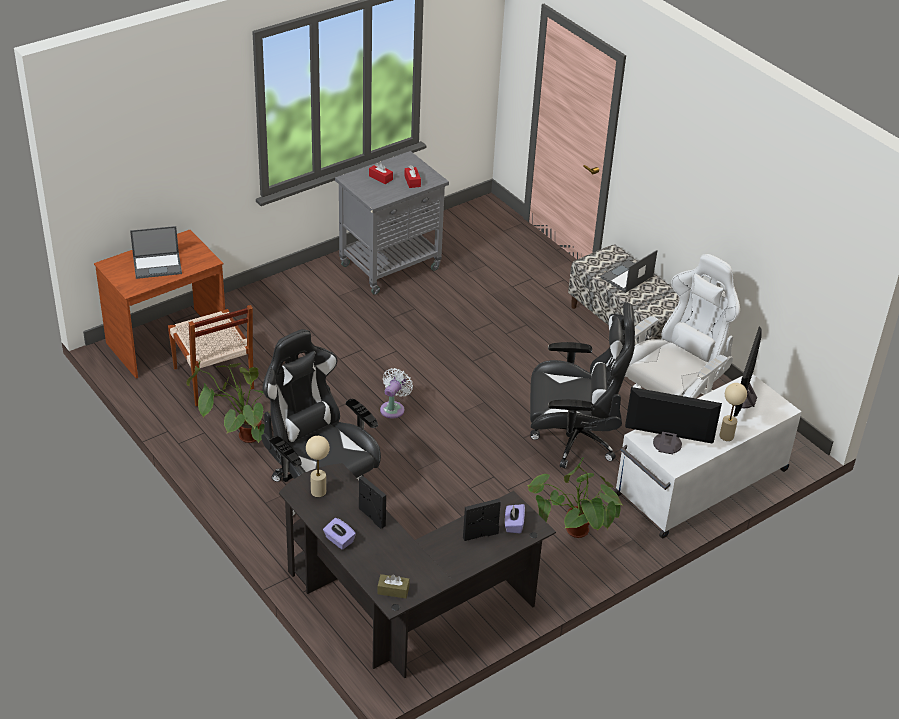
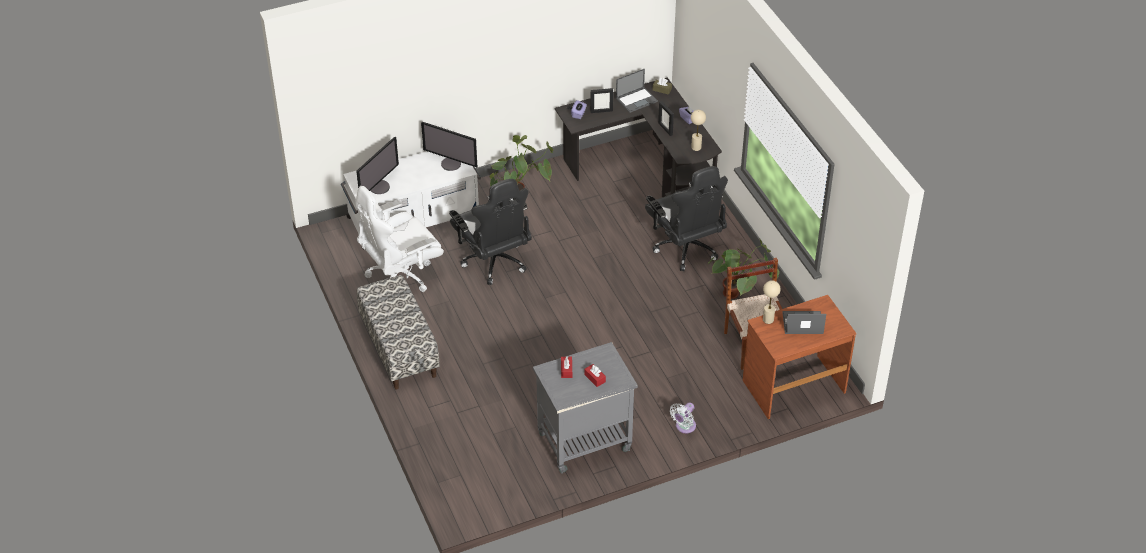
camera: 165 degrees left, 5 degrees up
(393, 408) = (617, 302): white fan -> white fan (684, 427)
(570, 440) = (492, 259): black office chair -> black office chair turned 135 degrees counterclockwise
(626, 277) = (398, 320): laptop -> laptop (637, 99)
(726, 436) = (407, 164): beige table lamp -> beige table lamp (768, 319)

